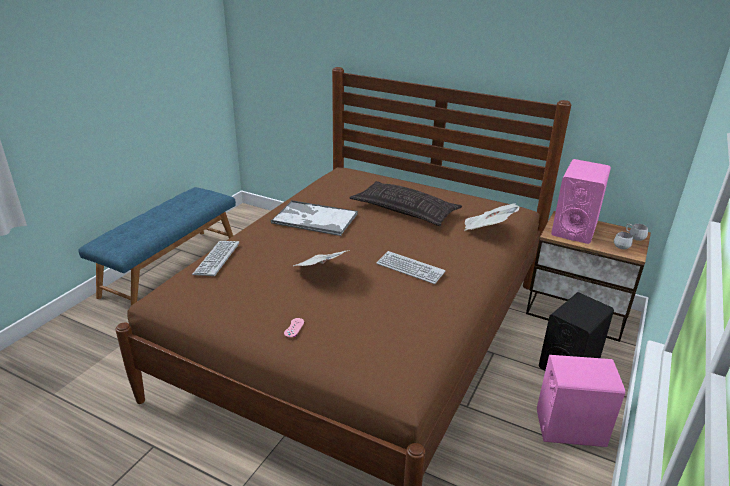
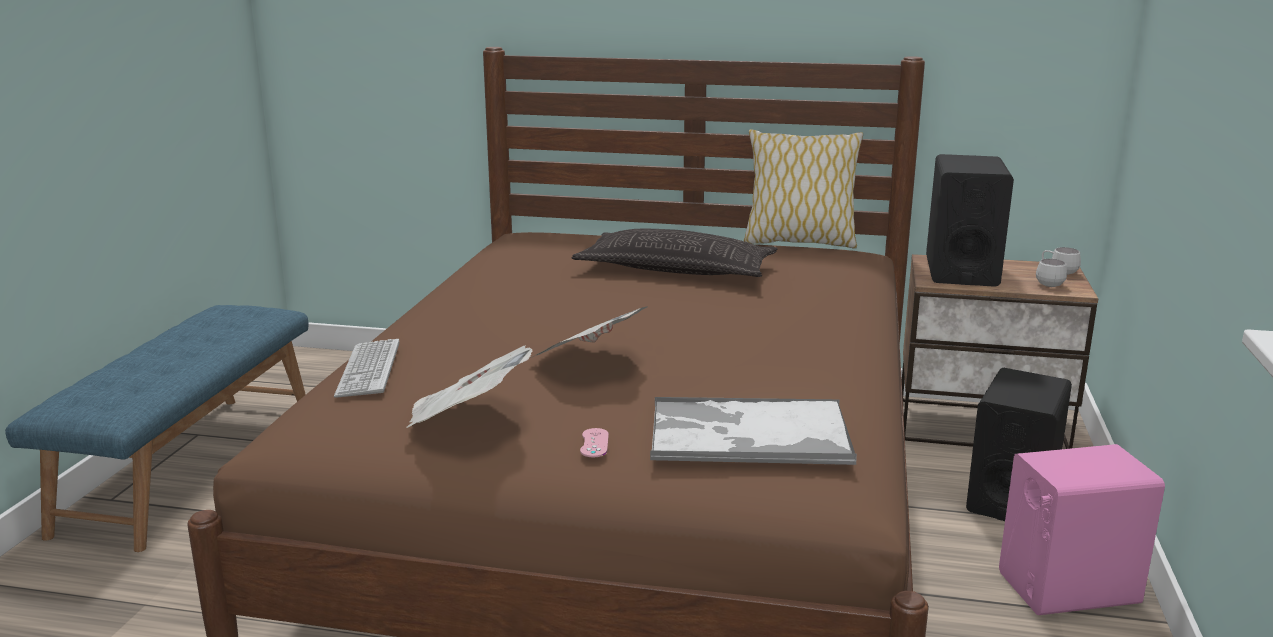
camera: 15 degrees left, 10 degrees down
(314, 219) = (520, 296): tray -> tray (747, 434)
(410, 268) = (745, 339): keyboard -> none
(487, 229) = (834, 278): newspaper -> newspaper (467, 418)
(488, 196) = (799, 242): none -> pillow
(574, 228) = (961, 271): pink speaker -> black speaker

